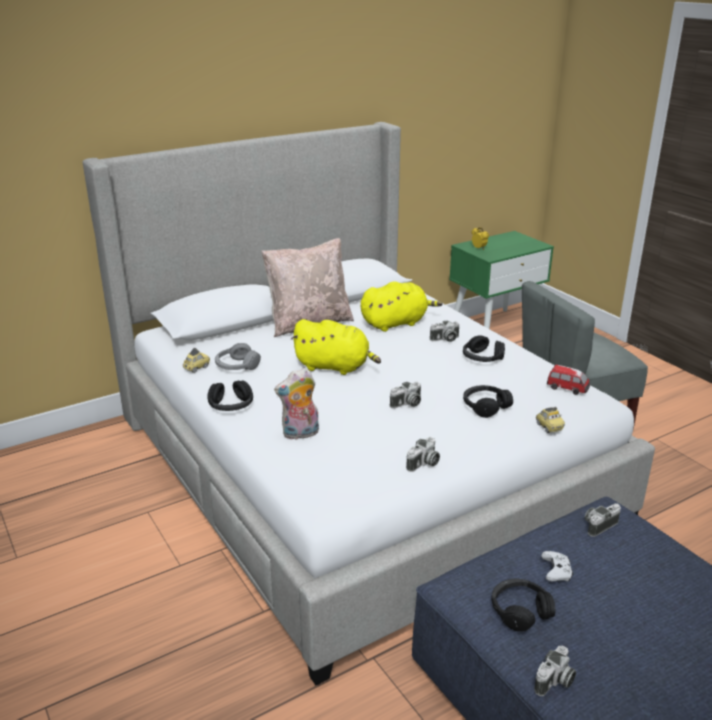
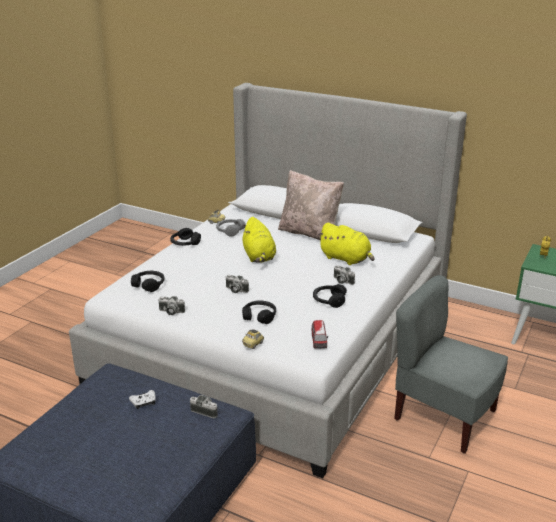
camera: 60 degrees right, 0 degrees up
(300, 434) = (172, 269): plush toy -> none
(520, 611) = (100, 397): black headphones -> black headphones (149, 285)
(555, 682) = (49, 420): camera -> none

